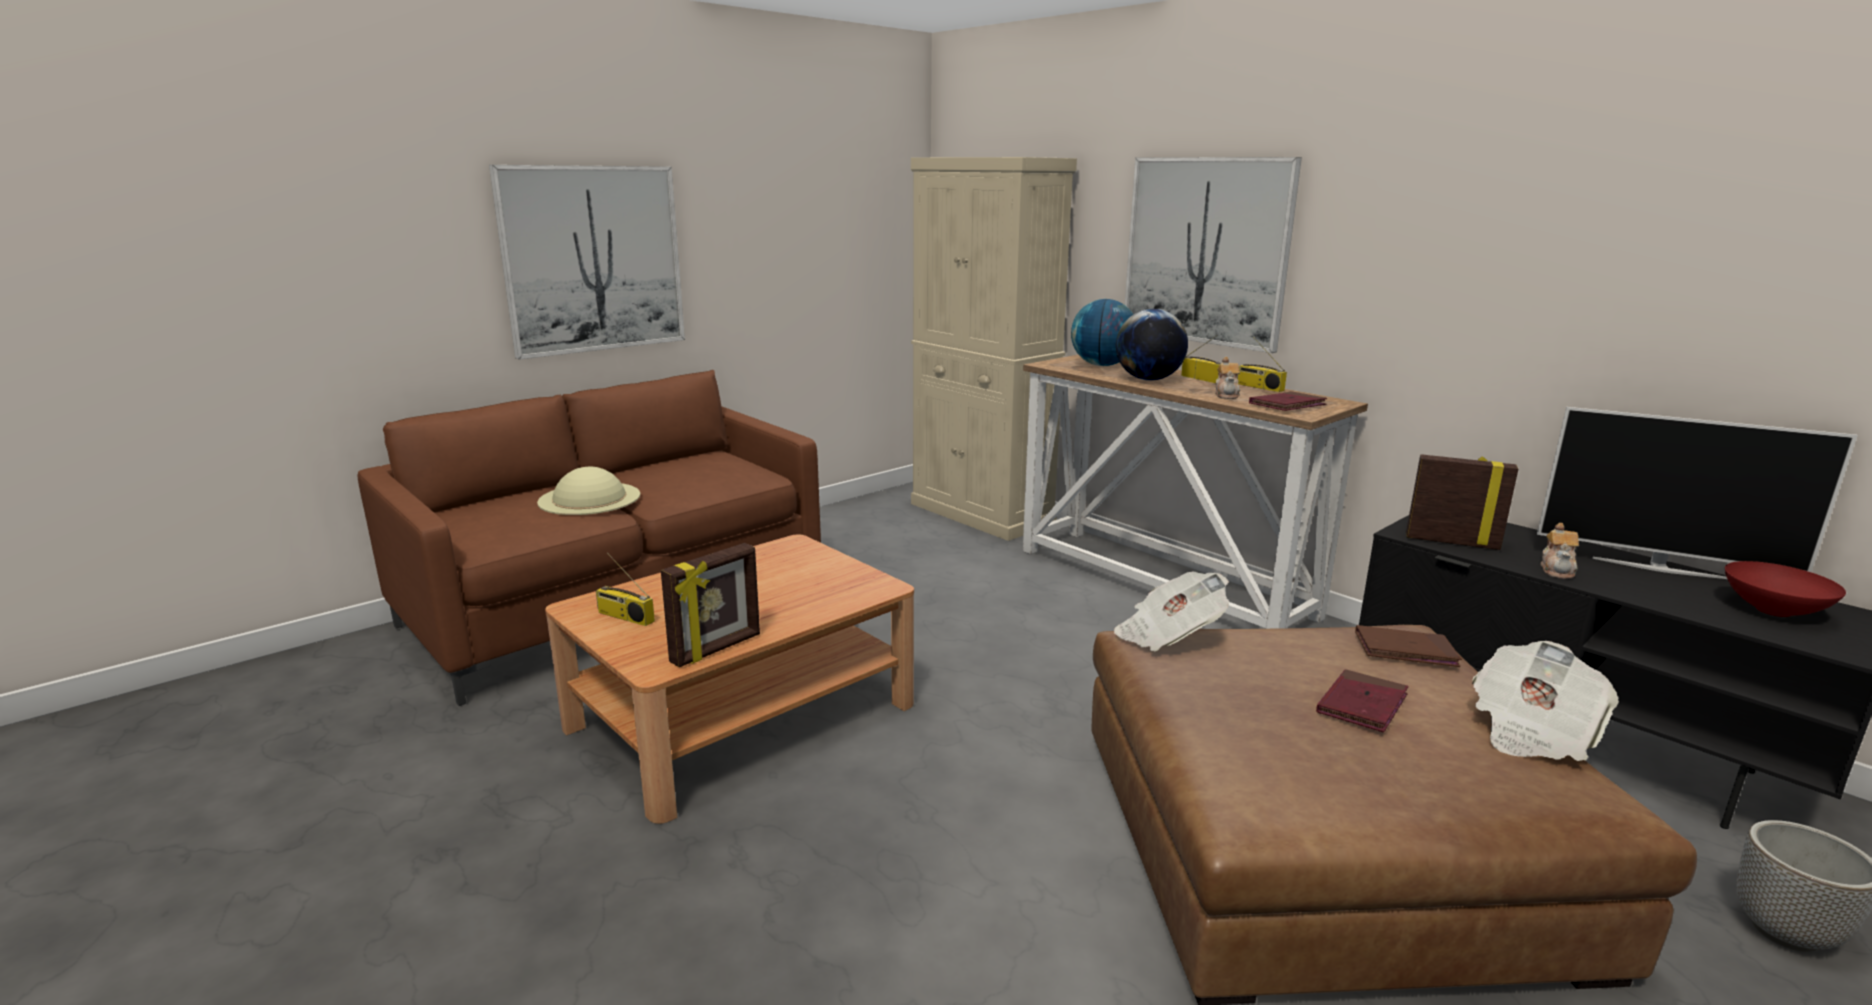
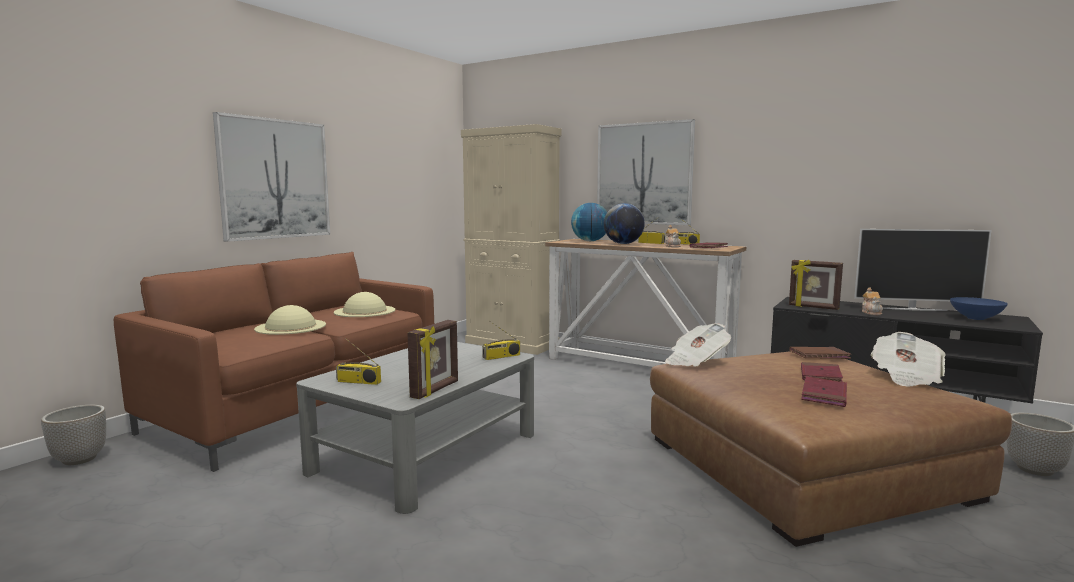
camera: 15 degrees left, 10 degrees down
(321, 659) = (80, 459): none -> planter
(711, 472) = (364, 311): none -> beige hat
(742, 715) = (427, 452): brown coffee table -> grey coffee table
(862, 586) = (501, 357): none -> radio
(1328, 755) = (824, 395): none -> red book
(1451, 542) = (813, 307): picture frame -> picture frame turned 150 degrees counterclockwise
(1771, 610) = (975, 318): red bowl -> blue bowl

